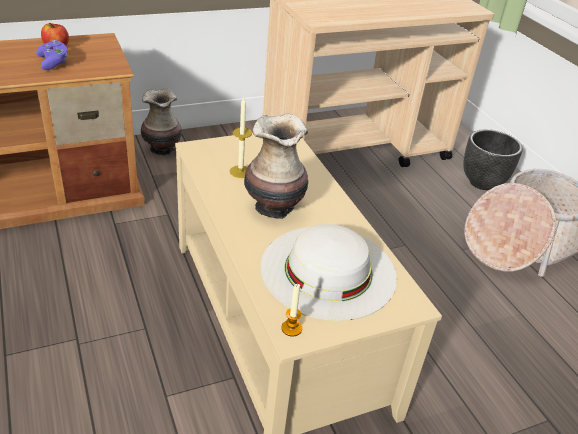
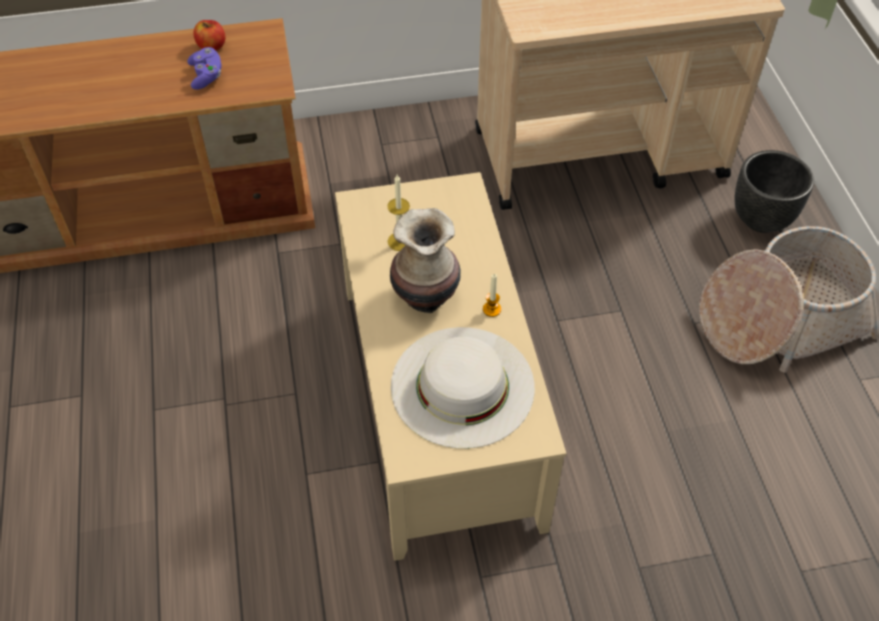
camera: 15 degrees right, 15 degrees up
(163, 149) = (348, 141): vase -> none
(291, 328) = (406, 451): candle -> candle (492, 309)

